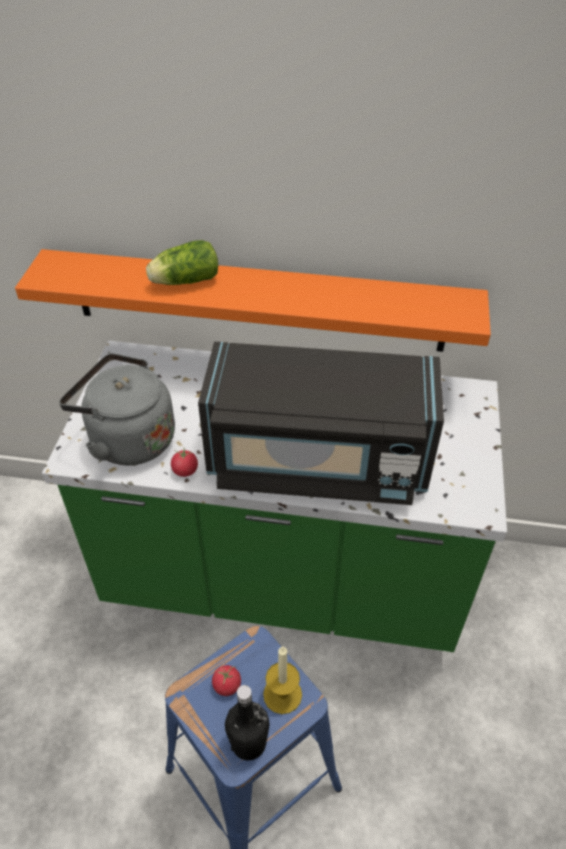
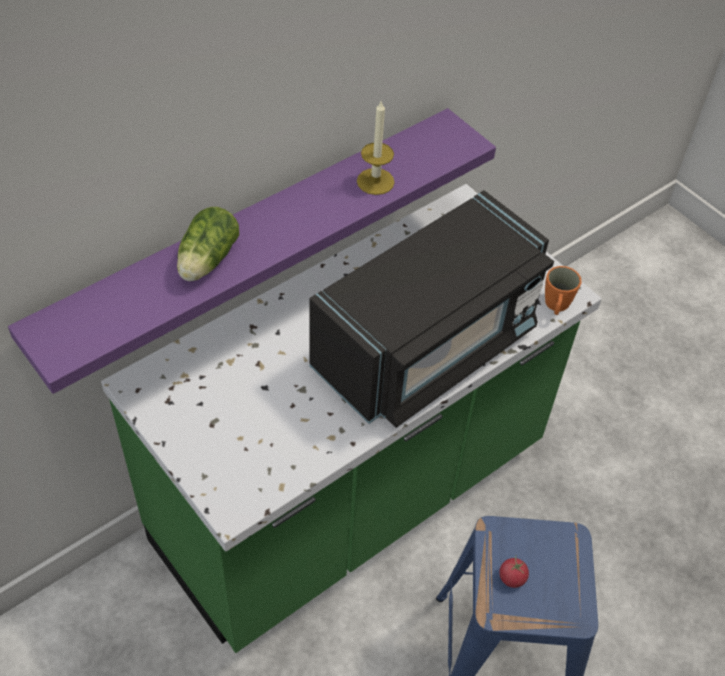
camera: 50 degrees left, 5 degrees up
(128, 439) = (258, 452): grey kettle -> none
(185, 470) = (341, 437): tomato -> none
(248, 743) = (571, 598): black bottle -> none
(258, 301) = (252, 237): orange shelf -> purple shelf
(282, 694) = (552, 547): candle -> candle (375, 181)
(456, 508) = (556, 307): none -> orange mug

